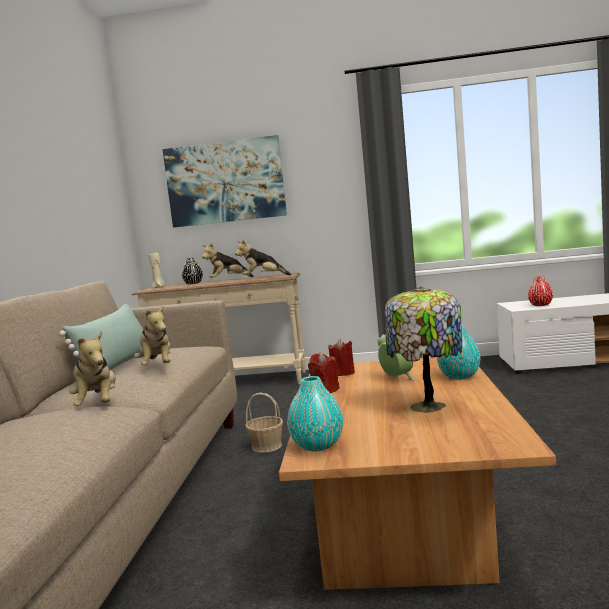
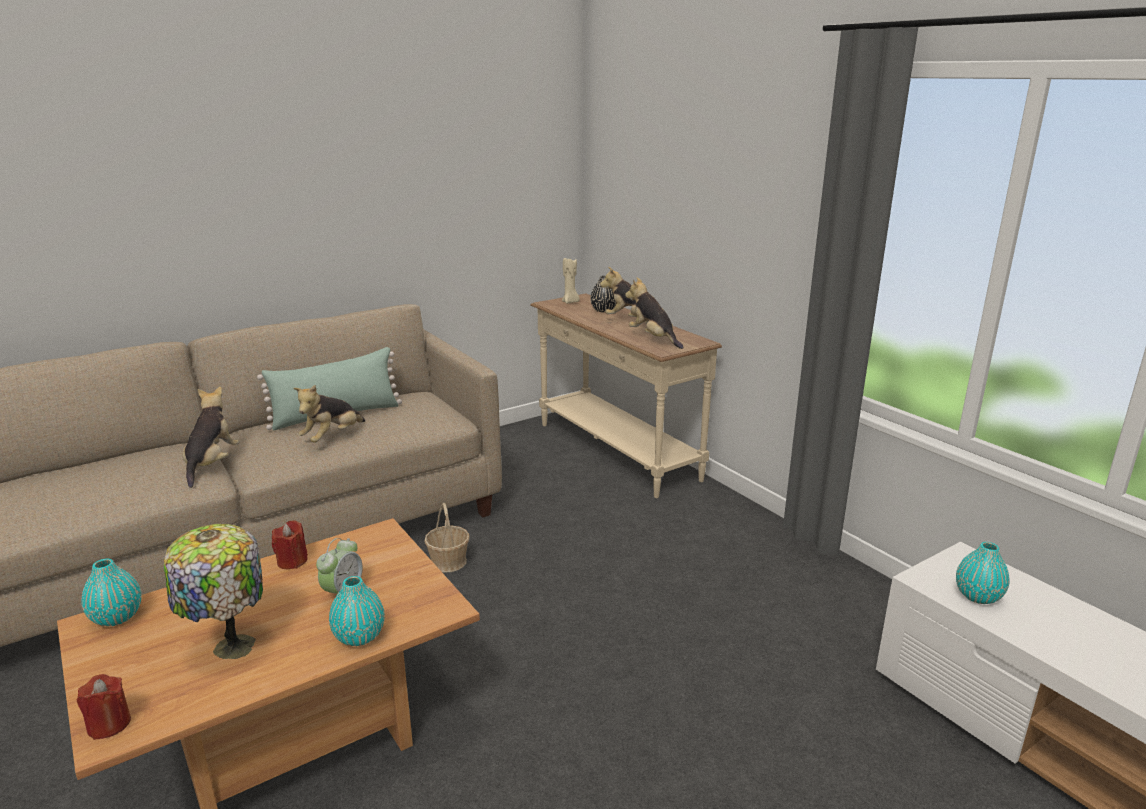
camera: 50 degrees right, 15 degrees up
(98, 405) = (212, 464): plush toy -> plush toy turned 150 degrees clockwise
(225, 182) = (669, 179): picture -> none
(342, 373) = (362, 549): red candle -> red candle (109, 724)
(540, 305) = (978, 596): red vase -> turquoise vase

